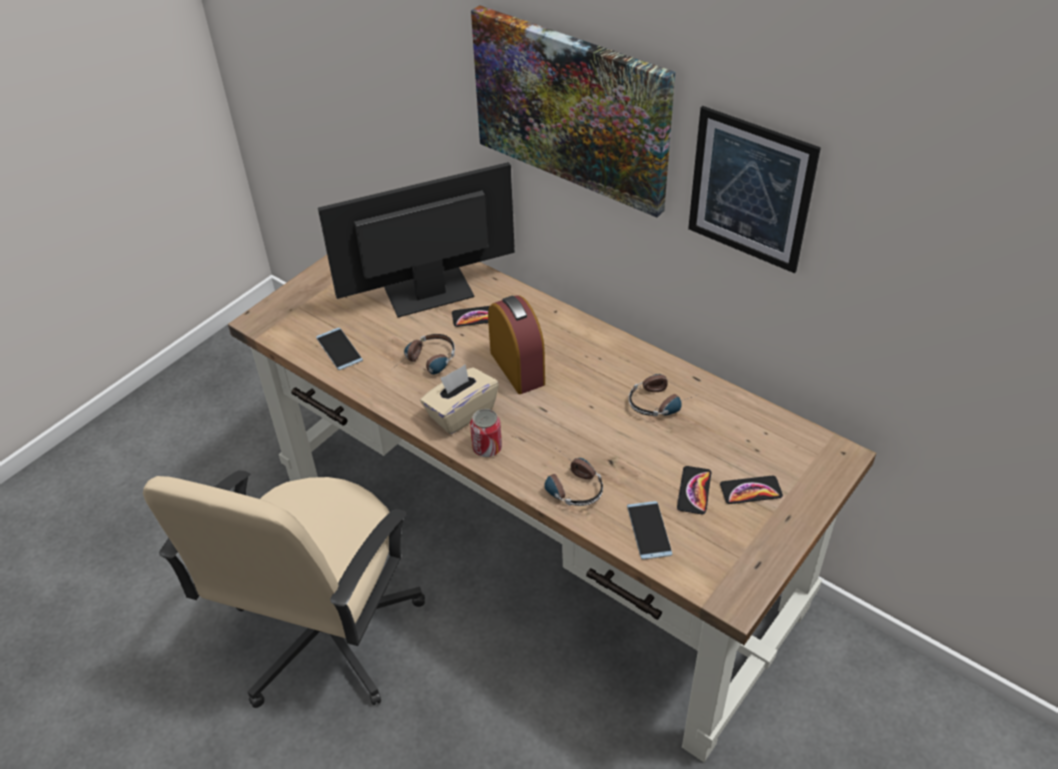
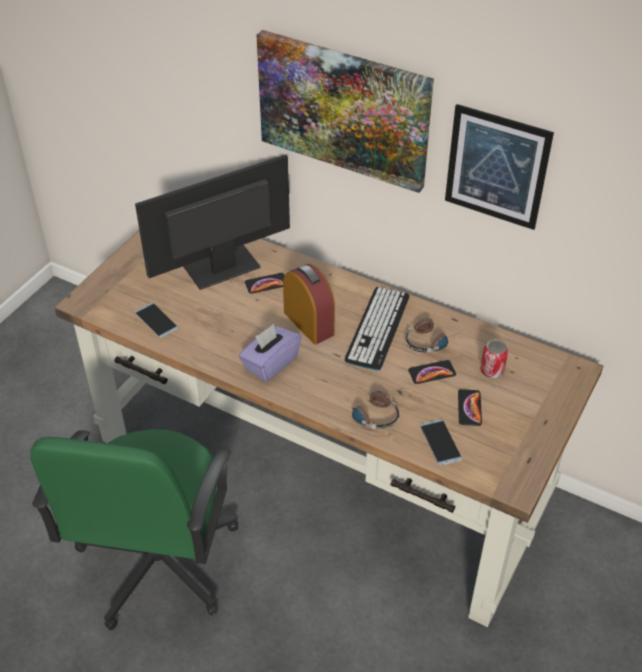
camera: 10 degrees left, 0 degrees up
(323, 634) = (156, 563): beige office chair -> green office chair
(426, 364) = (233, 326): headphones -> none
(461, 412) = (270, 364): beige tissue box -> purple tissue box
(487, 448) = (298, 390): can -> can (492, 371)
(599, 381) = (377, 328): none -> keyboard
(751, 490) = (513, 404): phone -> phone (432, 373)

